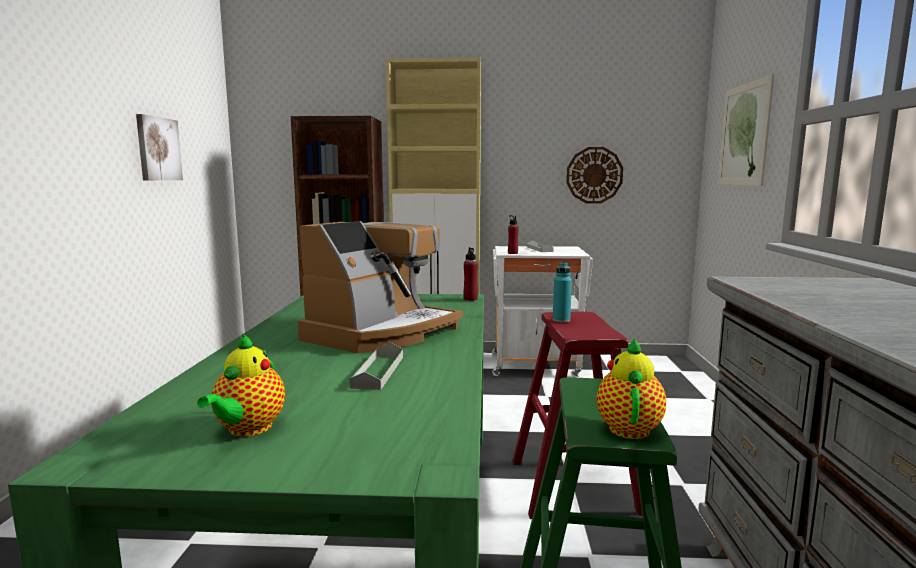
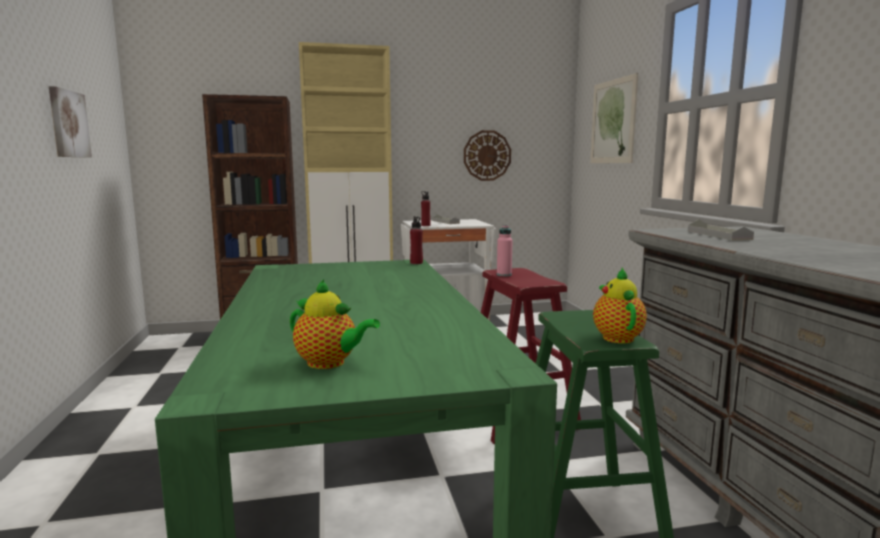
camera: 15 degrees left, 0 degrees up
(248, 429) = (329, 363): teapot -> teapot turned 60 degrees counterclockwise
(378, 371) = (395, 317): grey tray -> grey tray (718, 235)
(381, 333) = (365, 291): coffee machine -> none
(561, 320) = (504, 274): turquoise bottle -> pink bottle

